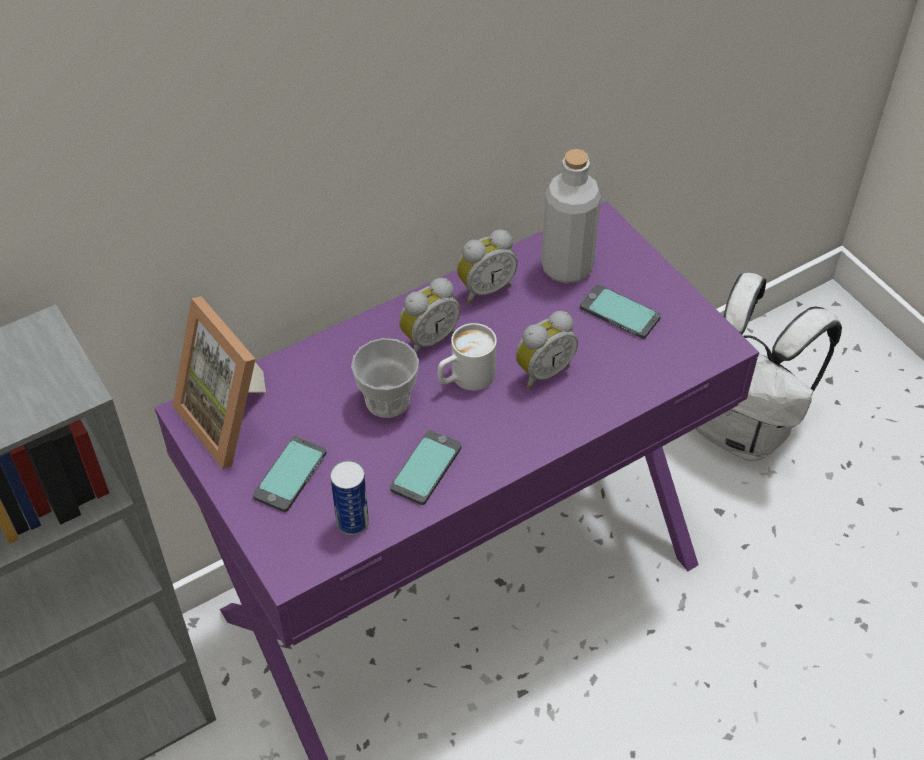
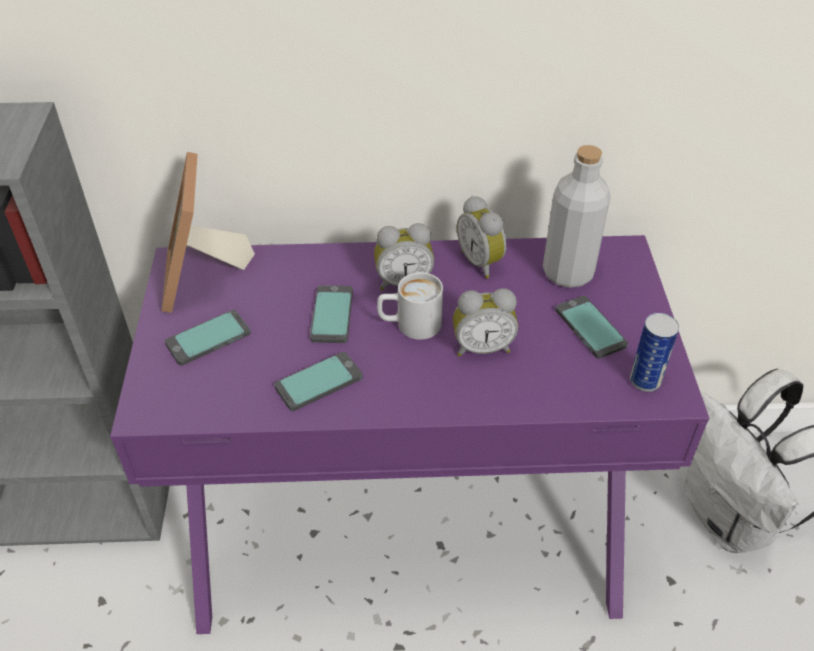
camera: 30 degrees right, 5 degrees down
(352, 523) = (223, 398): can -> can (645, 381)
(387, 400) = (331, 315): cup -> phone
(484, 288) = (482, 262): alarm clock -> alarm clock turned 60 degrees clockwise

